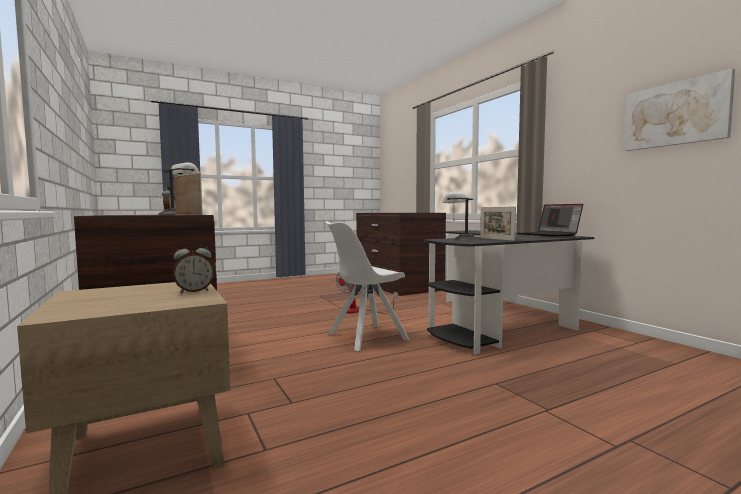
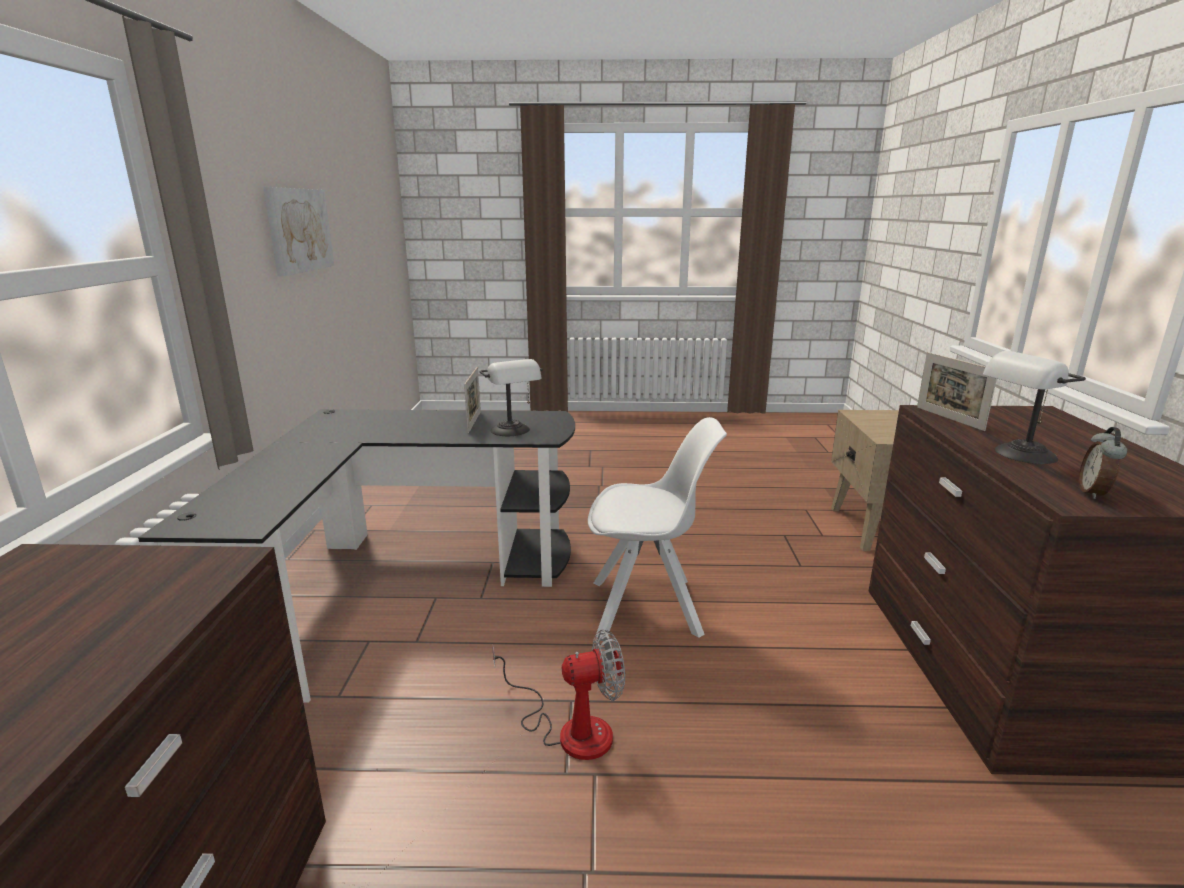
camera: 150 degrees left, 15 degrees up
(194, 291) = (870, 424): alarm clock -> none
(549, 235) = (330, 425): laptop -> none

